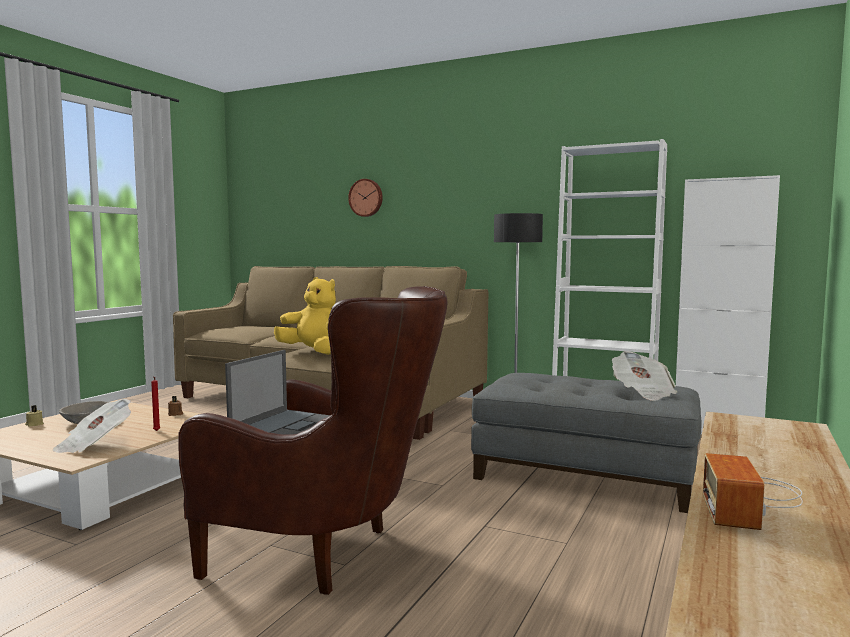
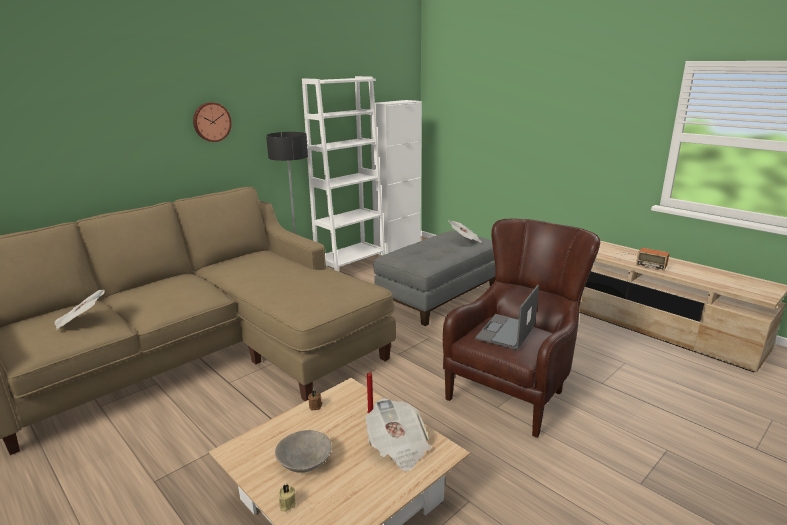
camera: 70 degrees left, 15 degrees up
(251, 329) = (81, 321): none -> newspaper
(284, 425) = (506, 332): laptop -> laptop turned 105 degrees counterclockwise
(313, 352) = (322, 297): yellow plush toy -> none
(366, 198) = (104, 126): wall clock -> wall clock (211, 122)

